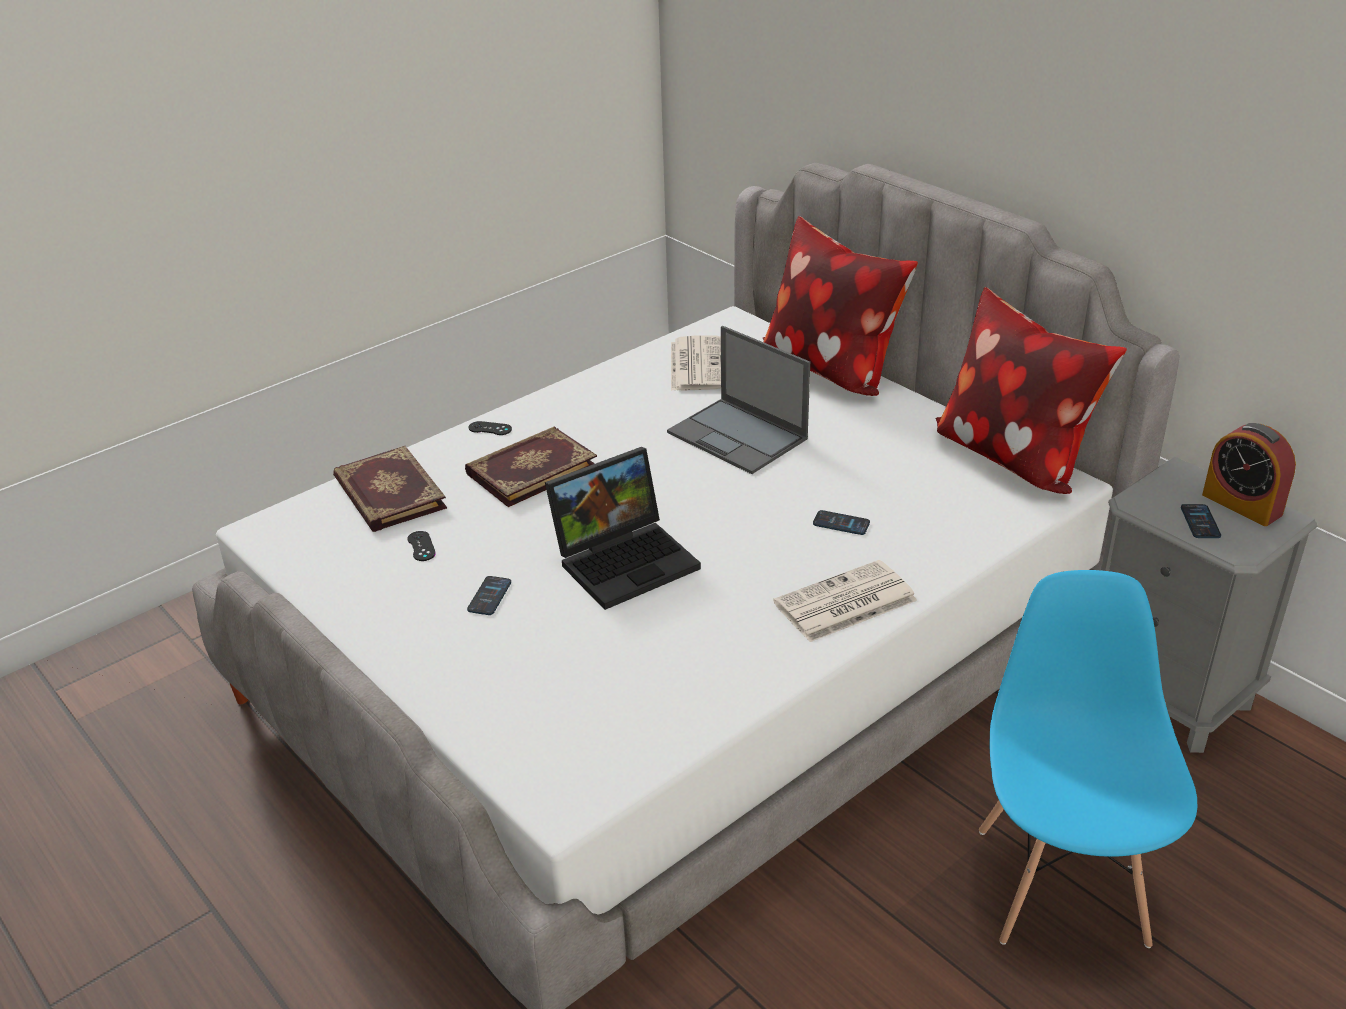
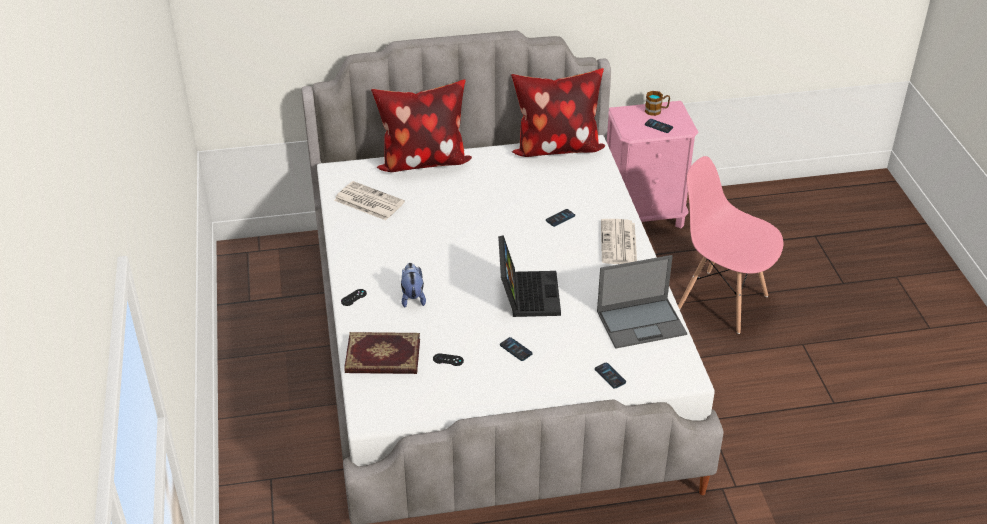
camera: 60 degrees left, 5 degrees up
(498, 713) = (610, 376): none -> phone
(530, 469) = (412, 297): book -> plush toy
(739, 436) = (455, 216): laptop -> laptop (642, 322)
(1062, 884) = (722, 301): blue chair -> pink chair
(1165, 695) = (644, 215): grey nightstand -> pink nightstand
(1242, 504) = (656, 110): alarm clock -> mug

